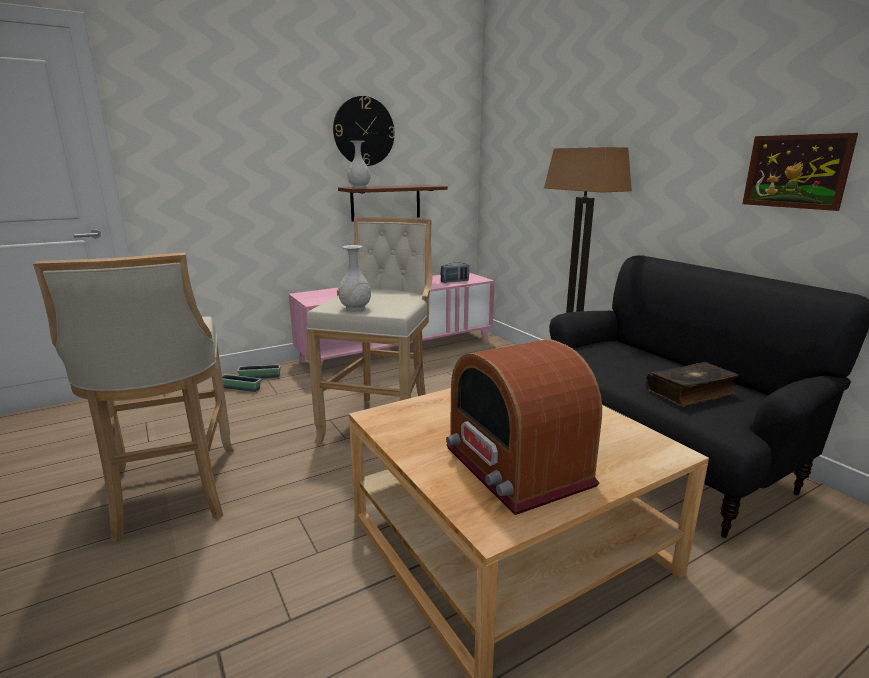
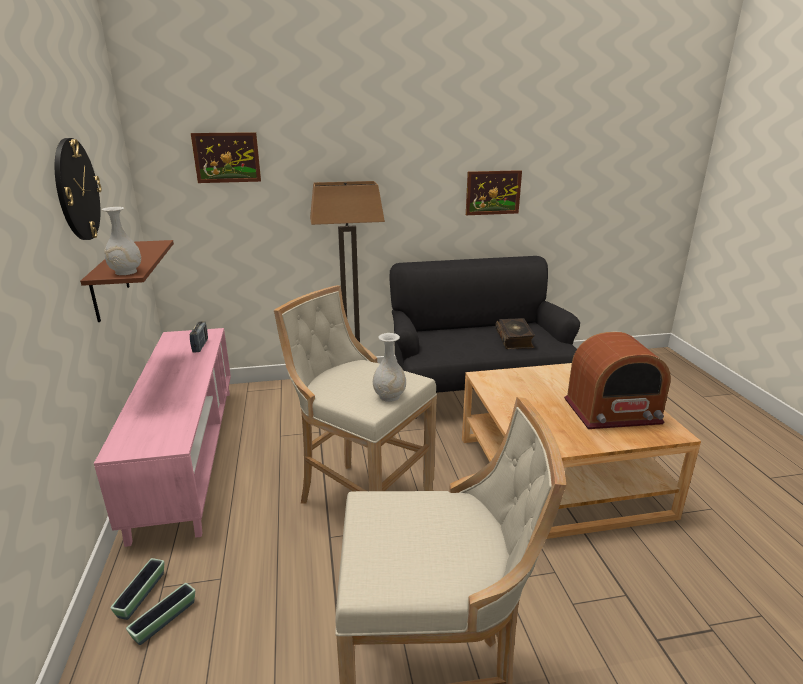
camera: 70 degrees left, 5 degrees up
(528, 125) = (227, 157): none -> picture

